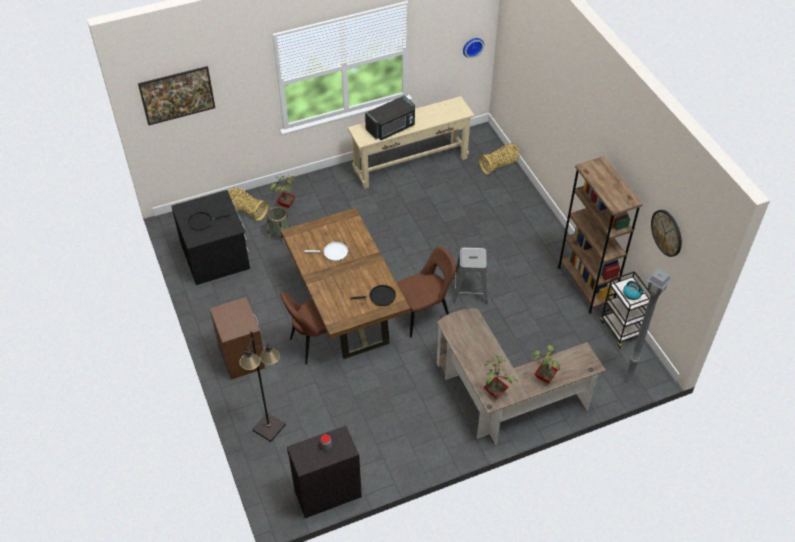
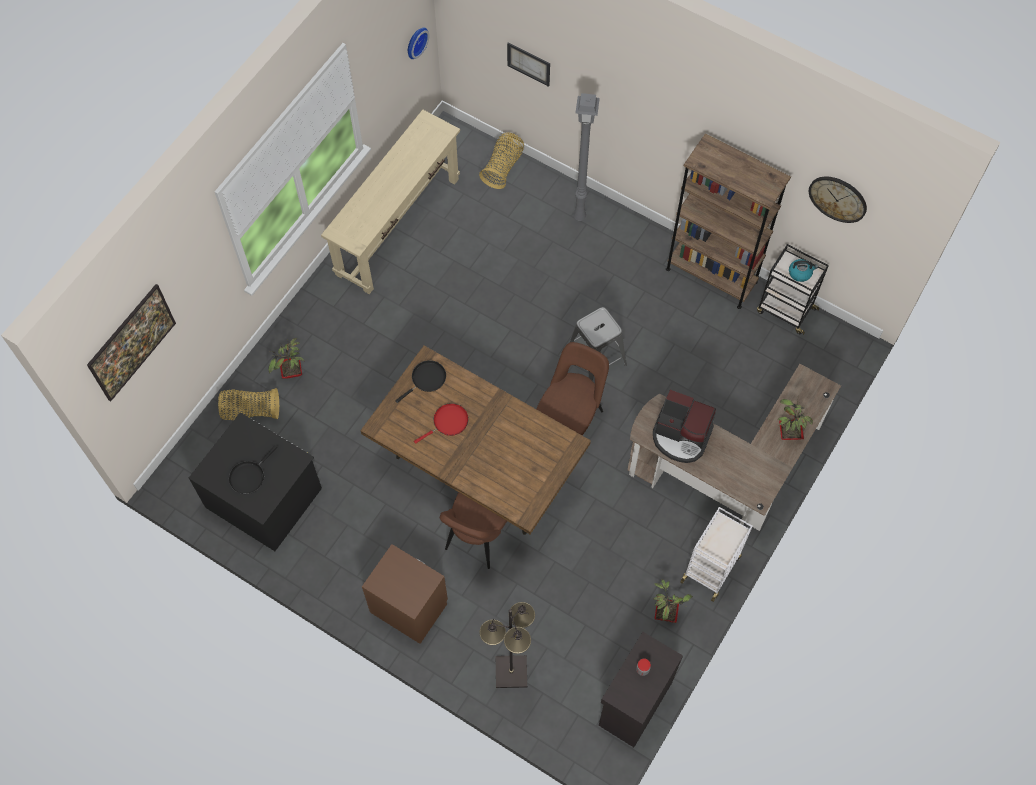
camera: 35 degrees left, 15 degrees up
(279, 235) = (319, 420): basket -> none
(333, 253) = (448, 422): white frying pan -> red frying pan
(380, 297) = (547, 447): black frying pan -> black frying pan (426, 379)
(391, 128) = (376, 205): black microwave -> none
(444, 446) = (711, 567): none -> white cart
(471, 339) = (681, 436): none -> coffee machine
(496, 391) = (754, 484): potted plant -> potted plant (666, 612)
(530, 84) = (529, 64): none -> picture
(629, 378) = (833, 364): grey floor lamp -> grey floor lamp (580, 216)

